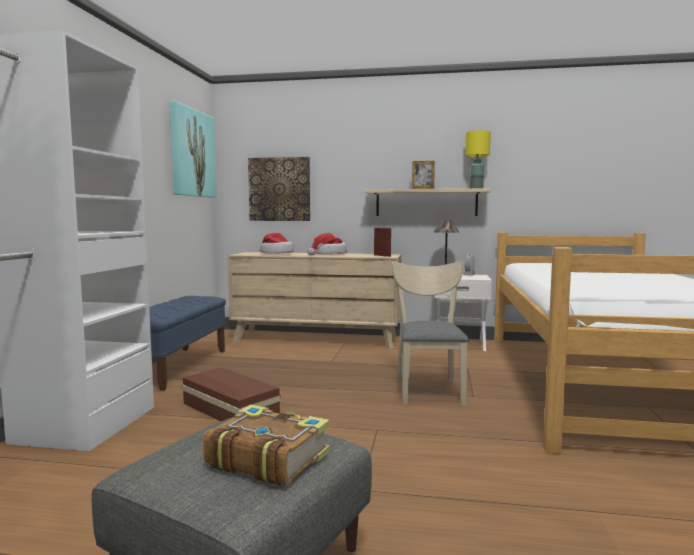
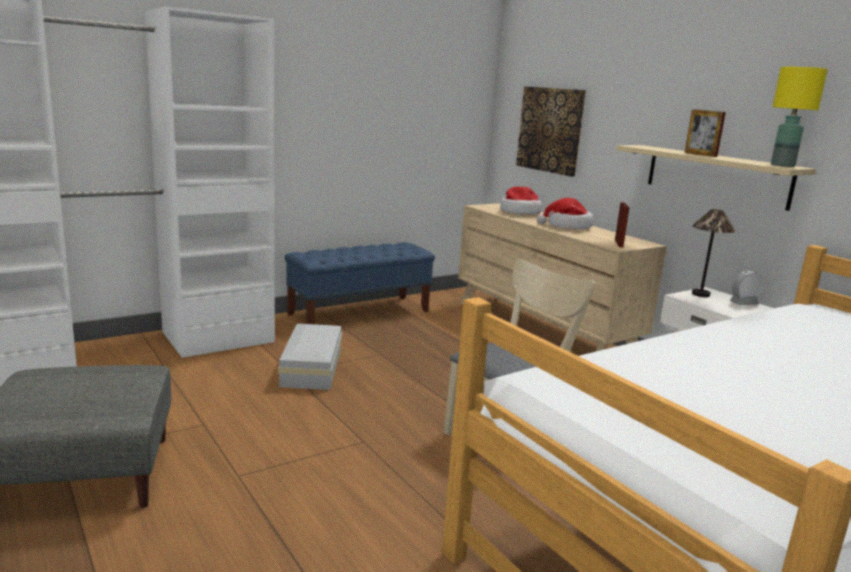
camera: 45 degrees right, 10 degrees up
(192, 153) = (451, 81): picture -> none
(230, 408) = (313, 366): brown storage box -> white storage box
(267, 459) = (78, 400): book -> none

